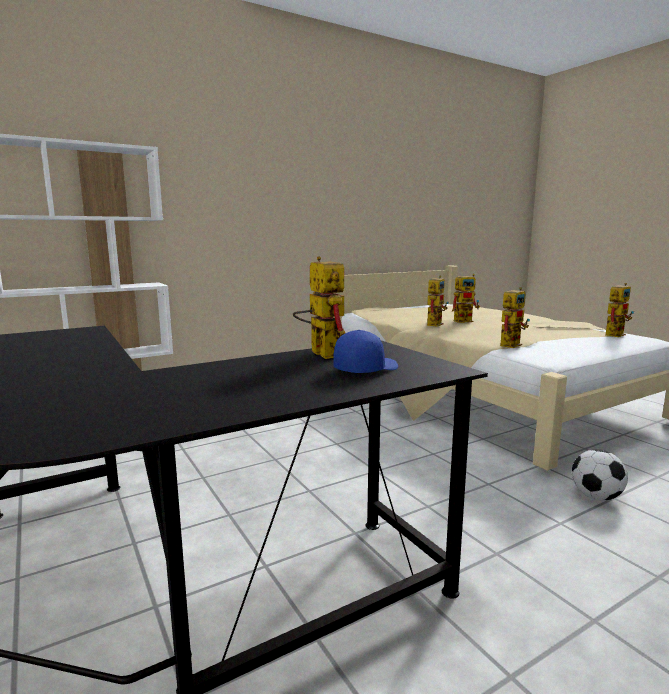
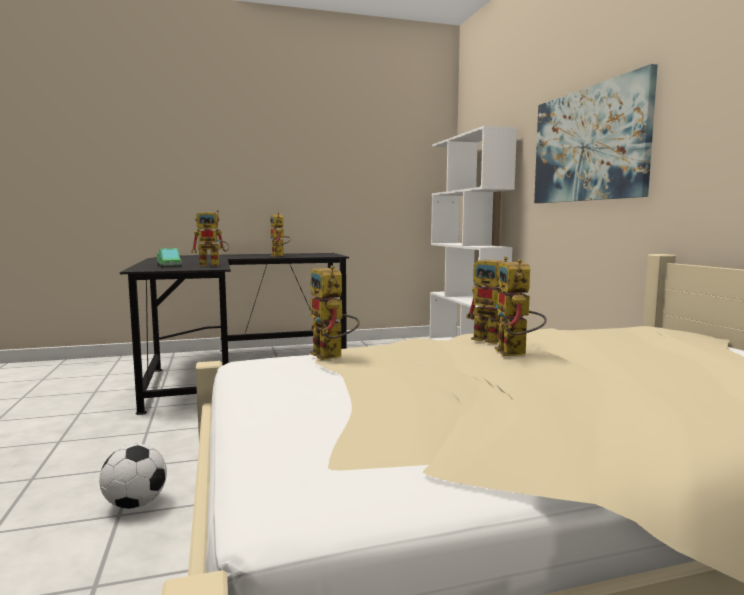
camera: 105 degrees right, 5 degrees down
(255, 193) = (588, 145): none -> picture
(365, 369) = (169, 266): blue cap -> toy truck
(615, 334) = (355, 464): toy robot -> toy robot (279, 256)

